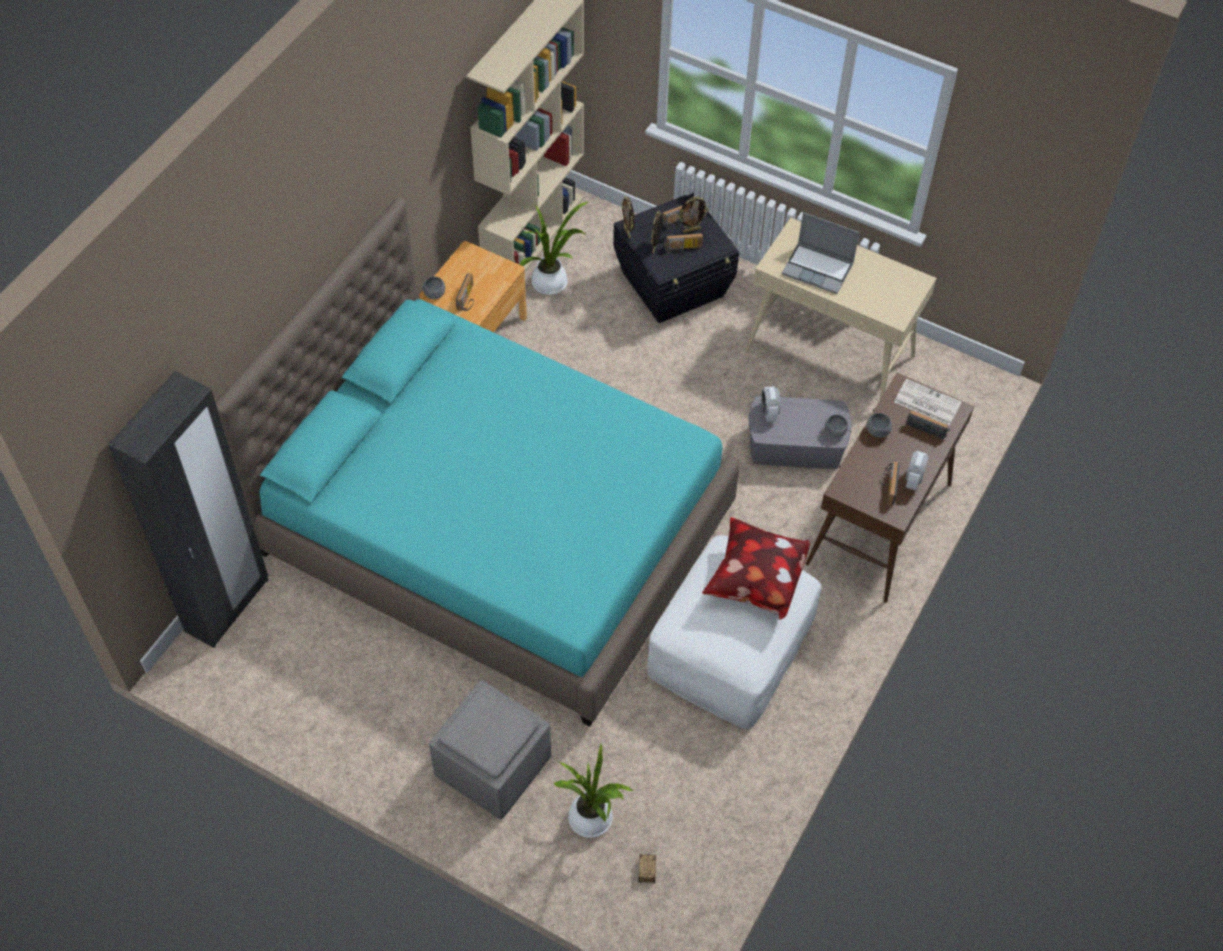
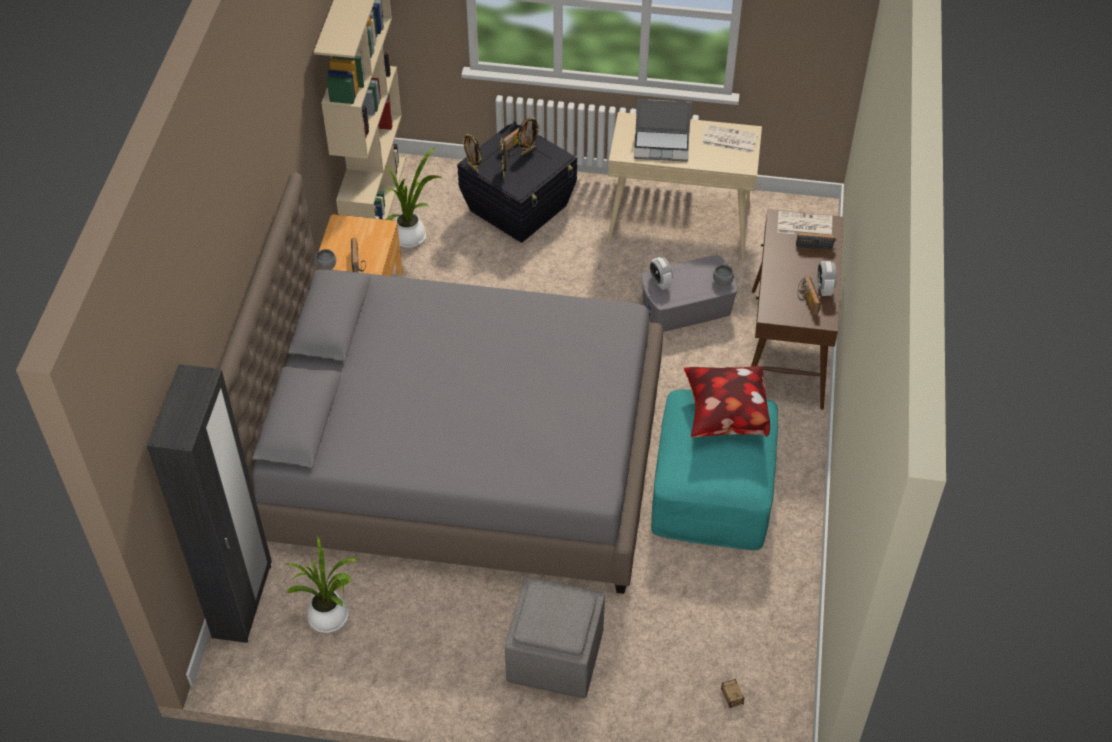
camera: 20 degrees left, 5 degrees down
(497, 529) = (461, 455): turquoise bed -> grey bed
(593, 821) = (665, 671): potted plant -> potted plant (331, 618)
(683, 249) = (528, 168): radio -> none
(730, 646) = (712, 486): white ottoman -> turquoise ottoman
(877, 431) = (776, 259): grey bowl -> none
(893, 283) = (728, 140): none -> newspaper

